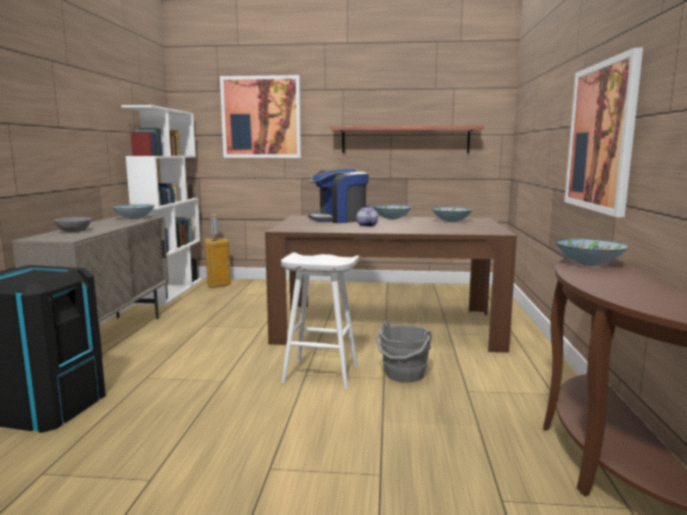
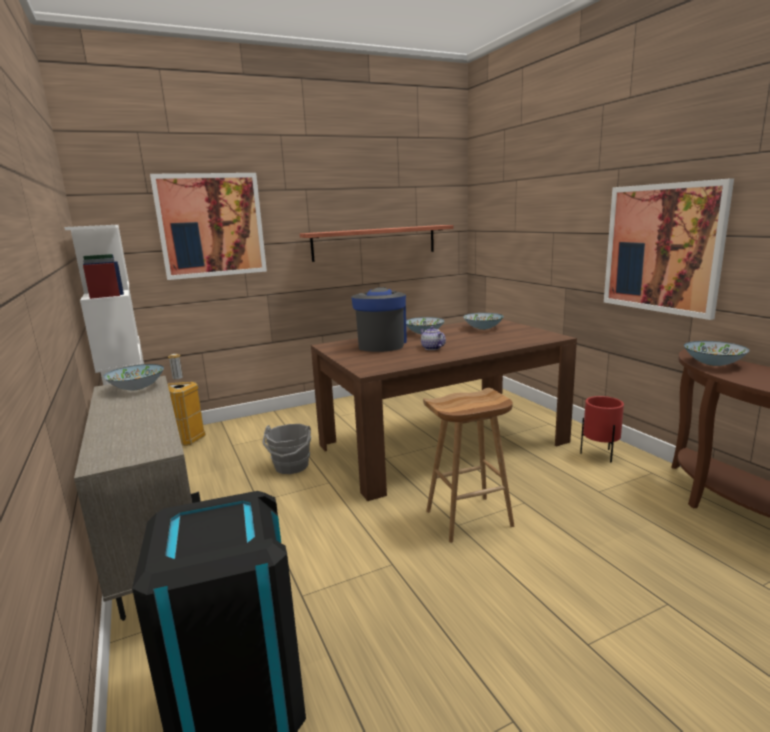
camera: 30 degrees left, 5 degrees up
(73, 231) = (120, 433): grey bowl -> none
(319, 374) = (468, 519): white stool -> brown stool
(339, 220) = (381, 344): coffee machine -> coffee machine turned 150 degrees clockwise
(404, 374) = (533, 492): grey bucket -> grey bucket (291, 466)
(521, 368) = (600, 455): none -> red planter

